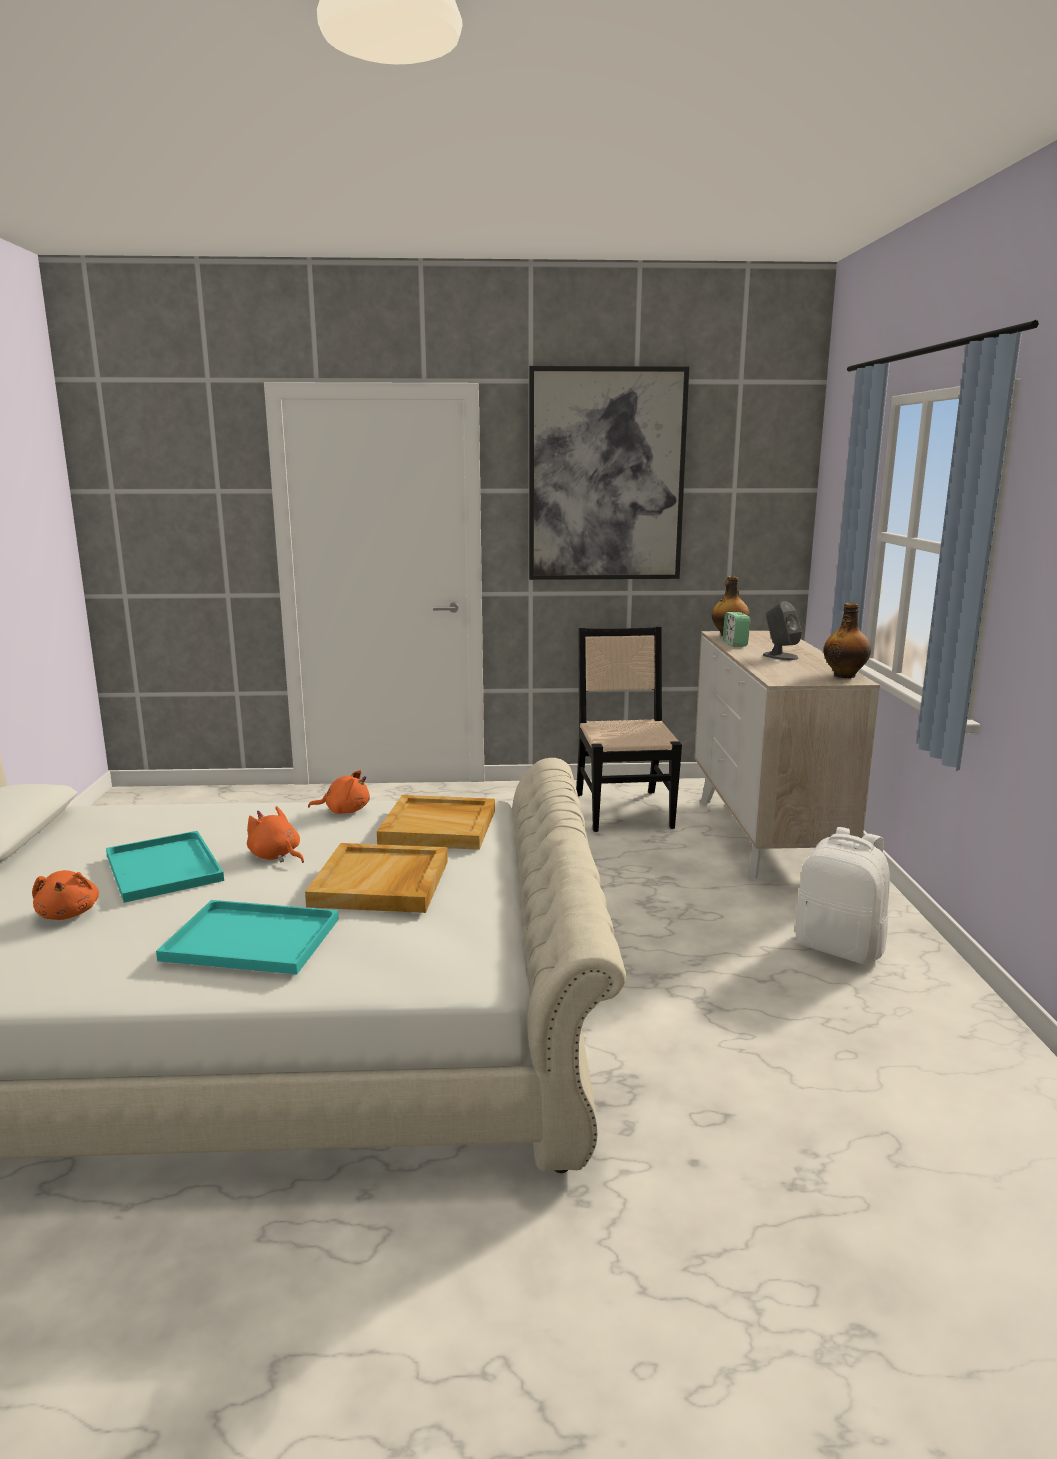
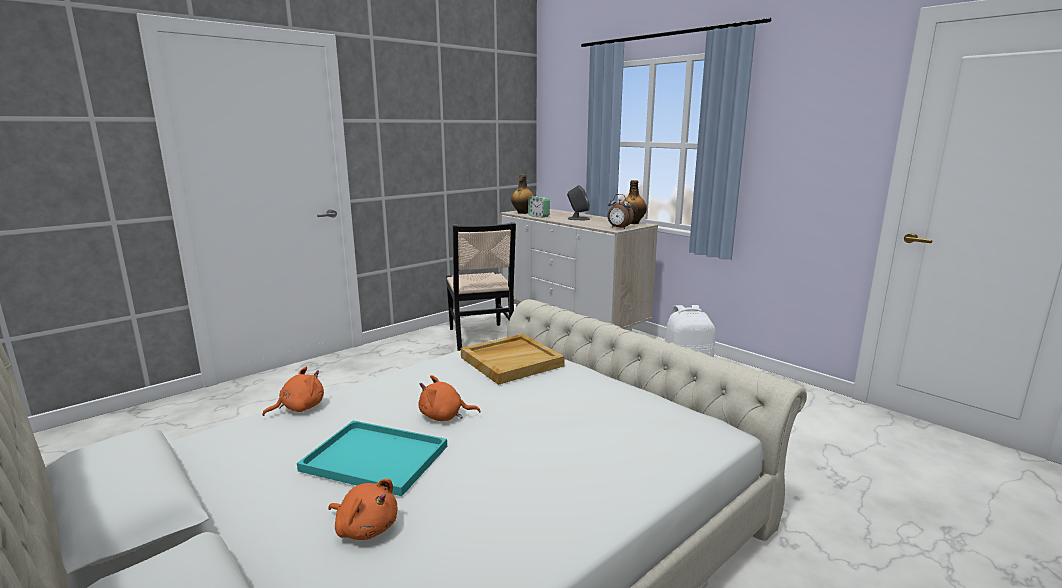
camera: 40 degrees left, 0 degrees up
(248, 940) = (563, 473): turquoise tray -> none
(344, 811) = (424, 372): orange plush toy -> orange plush toy (299, 408)
(381, 883) = (560, 404): beige tray -> none
(606, 475) = (426, 110): picture -> none
(624, 811) = (480, 338): chair -> chair turned 150 degrees counterclockwise
(792, 680) = (618, 228): none -> alarm clock

